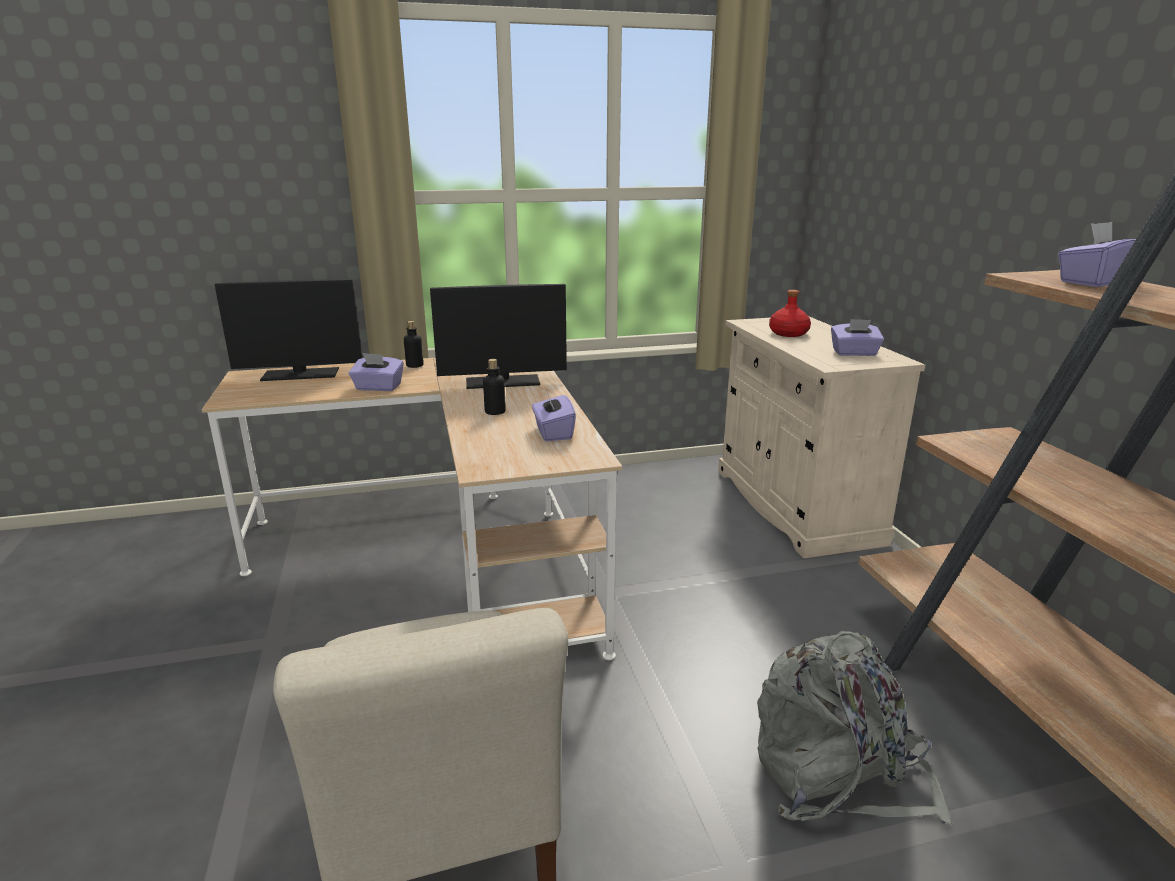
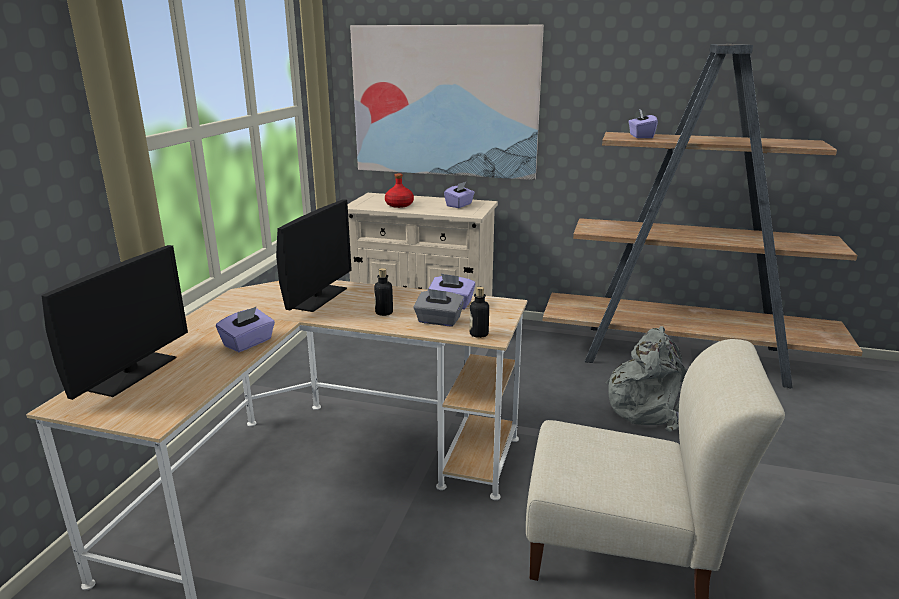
camera: 60 degrees left, 0 degrees up
(415, 365) = (209, 319): bottle -> bottle (479, 334)
(499, 437) = (438, 321): none -> grey tissue box
(898, 197) = (444, 102): none -> picture

